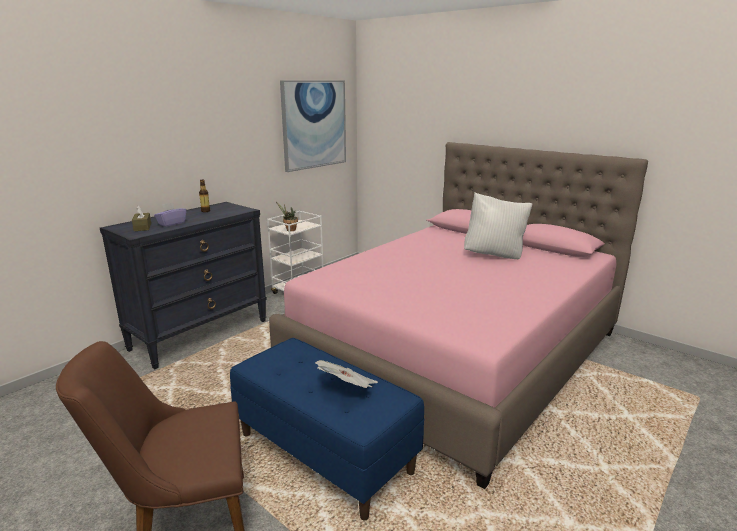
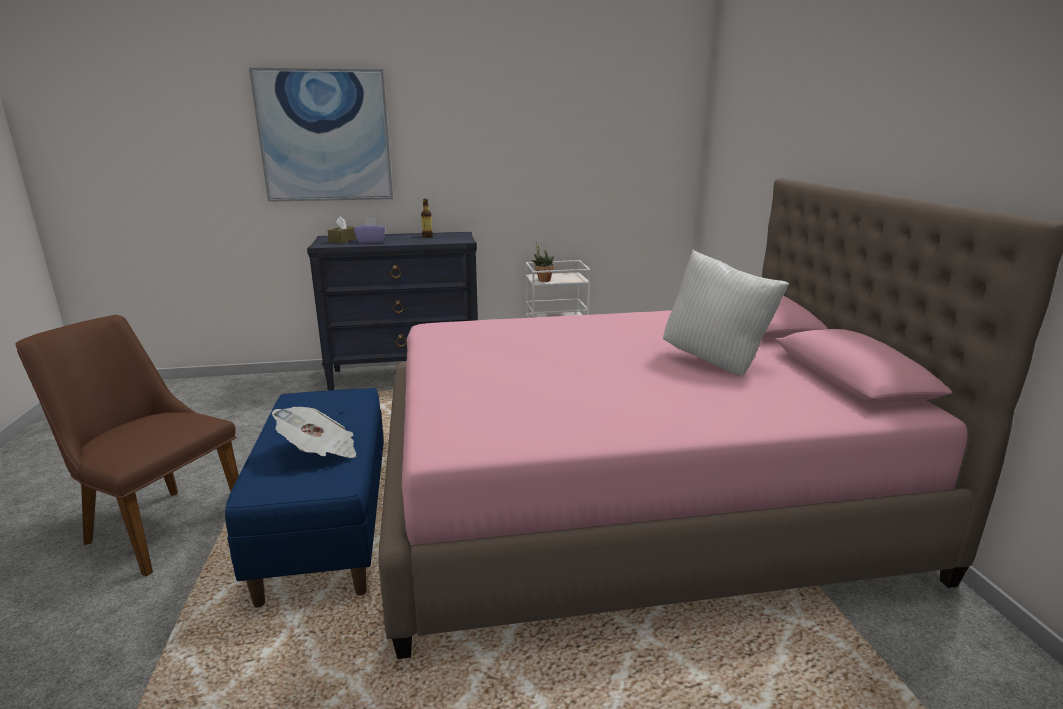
camera: 40 degrees right, 0 degrees up
(314, 124) = (621, 146): picture -> picture (325, 136)

